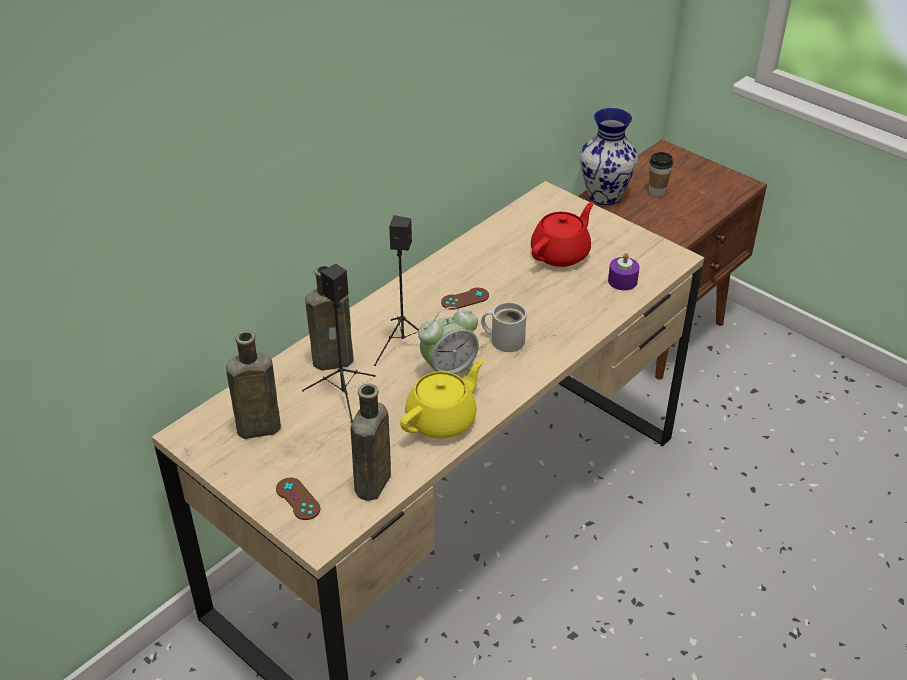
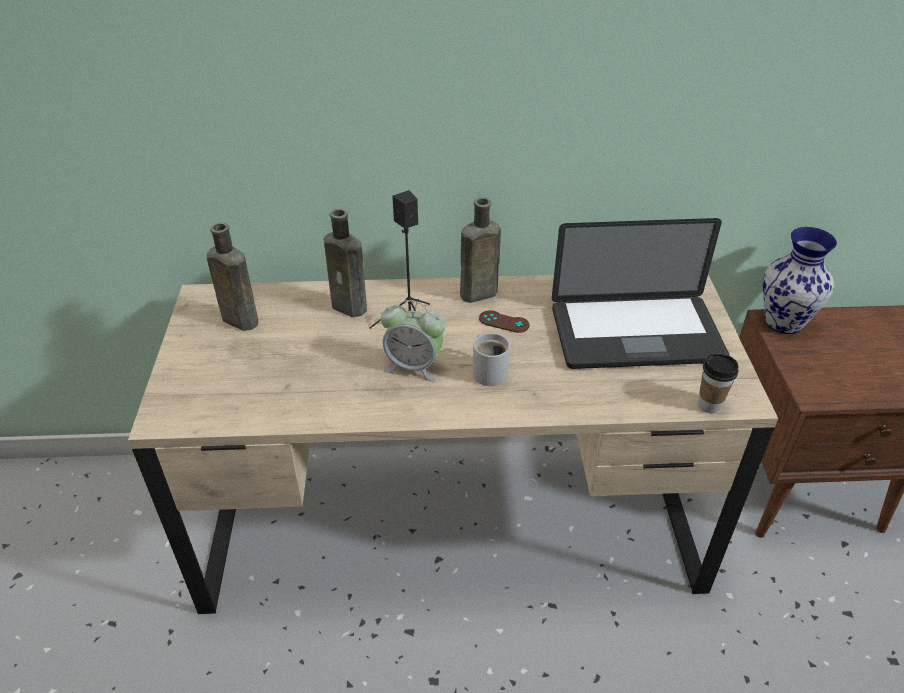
camera: 45 degrees right, 0 degrees up
(298, 499) = (190, 383): brown game controller -> none
(344, 398) = (318, 336): black speaker -> none
(371, 486) = (242, 409): brown bottle -> brown bottle (476, 294)
(442, 419) = (355, 398): yellow teapot -> none
(561, 253) = (636, 334): red teapot -> laptop
(622, 281) = (661, 389): purple candle -> none
(657, 192) = (844, 346): cup -> cup (709, 405)

